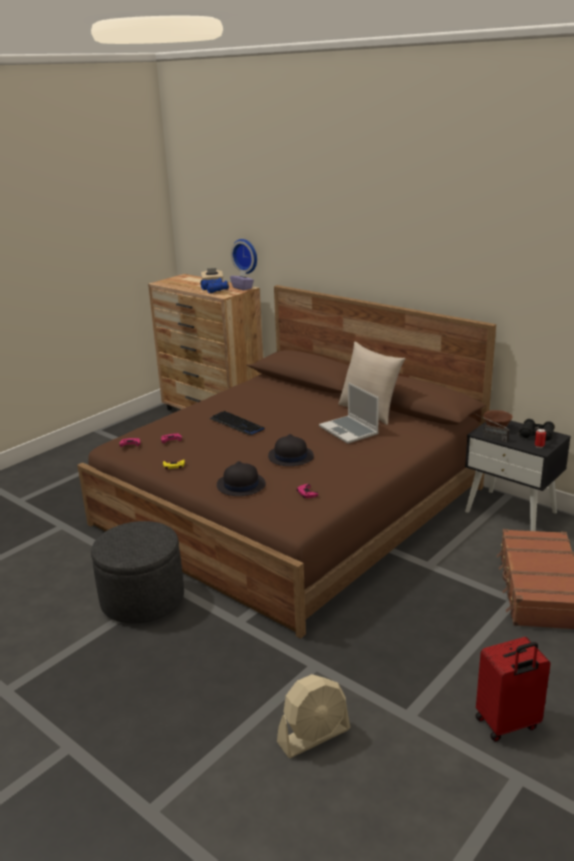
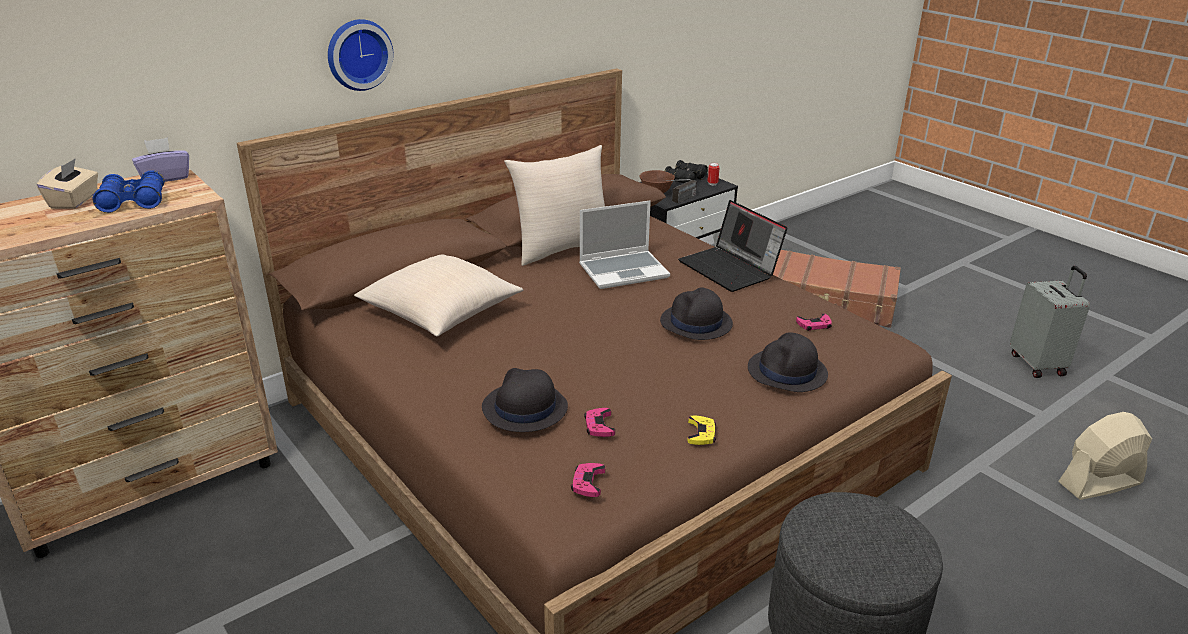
camera: 80 degrees left, 5 degrees up
(183, 423) = (524, 408): none -> black hat
(237, 424) = (553, 355): keyboard -> none
(246, 255) = (122, 108): wall clock -> wall clock (358, 54)
(273, 396) = (441, 312): none -> beige pillow
(314, 736) = (1099, 483): beige fan -> beige fan turned 90 degrees counterclockwise
(374, 462) = (730, 269): none -> laptop
(507, 724) = (1038, 364): red suitcase -> grey suitcase

